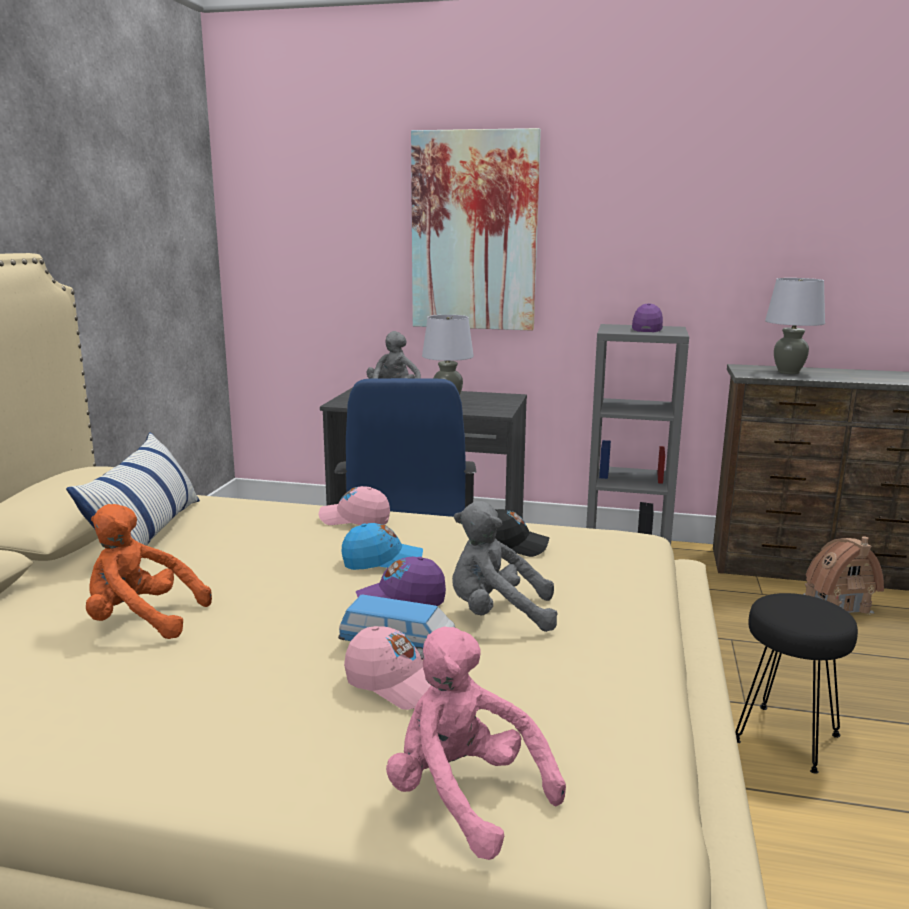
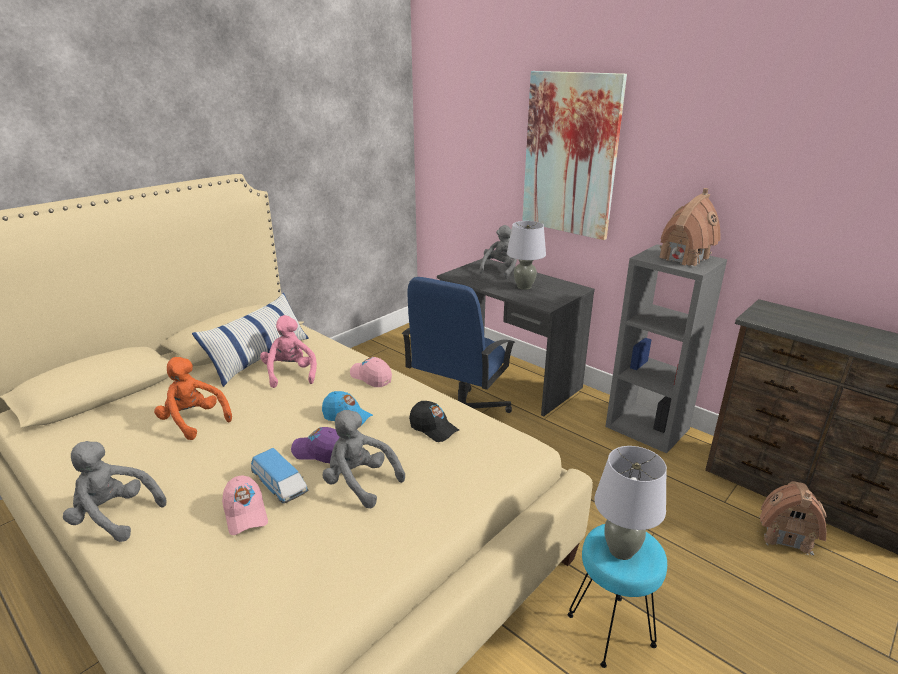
camera: 30 degrees right, 10 degrees up
(168, 759) = (114, 516): none -> grey plush toy
(464, 796) = (197, 601): pink plush toy -> pink plush toy (290, 374)
(647, 329) = (683, 258): purple cap -> toy house
(785, 737) = (610, 629): black stool -> turquoise stool
(788, 372) = (800, 322): grey table lamp -> grey table lamp (621, 550)

